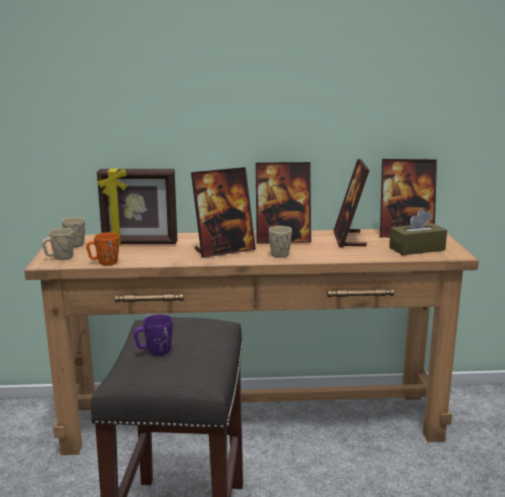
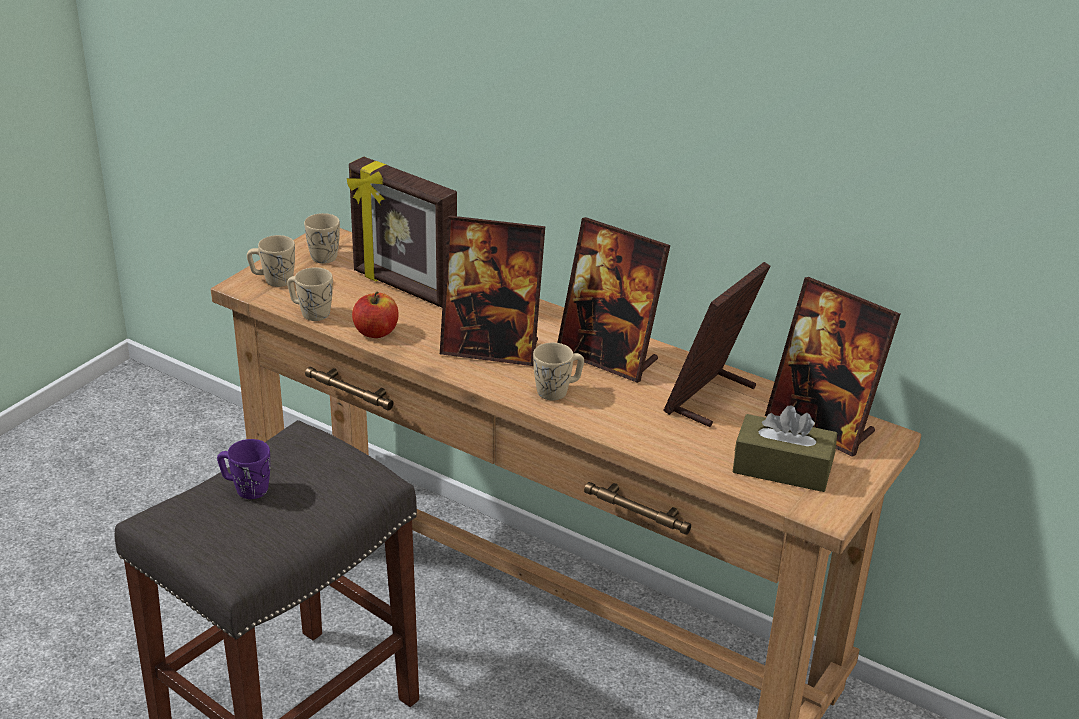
camera: 35 degrees right, 15 degrees up
(104, 263) = (310, 312): orange mug -> beige mug
(154, 260) = (376, 332): none -> apple

